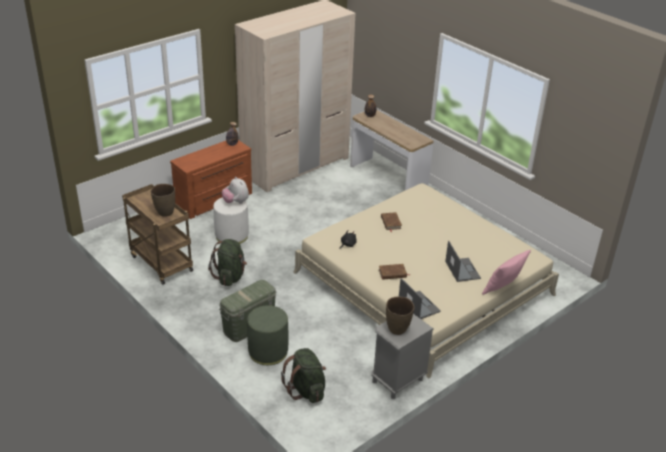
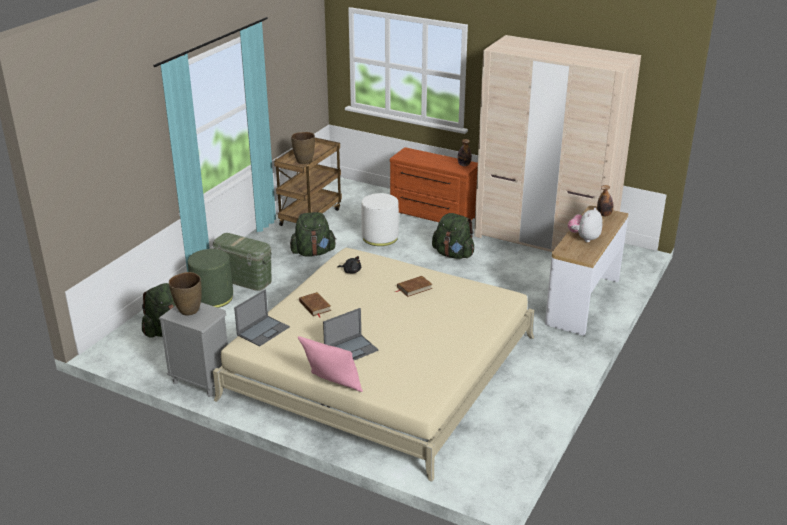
camera: 70 degrees right, 5 degrees down
(236, 202) = (385, 202): plush toy -> plush toy (584, 238)
(287, 209) = (453, 254): none -> green backpack

